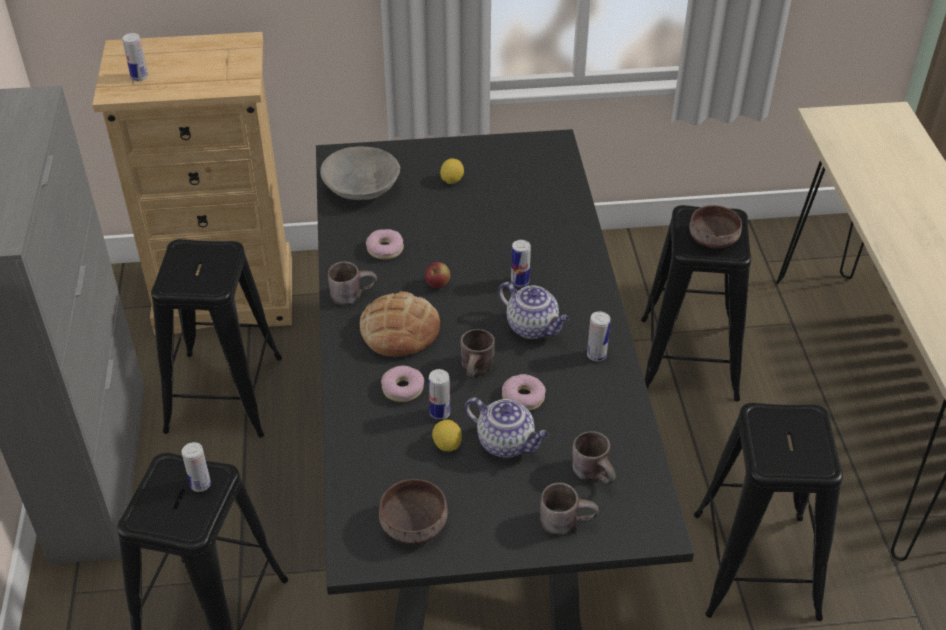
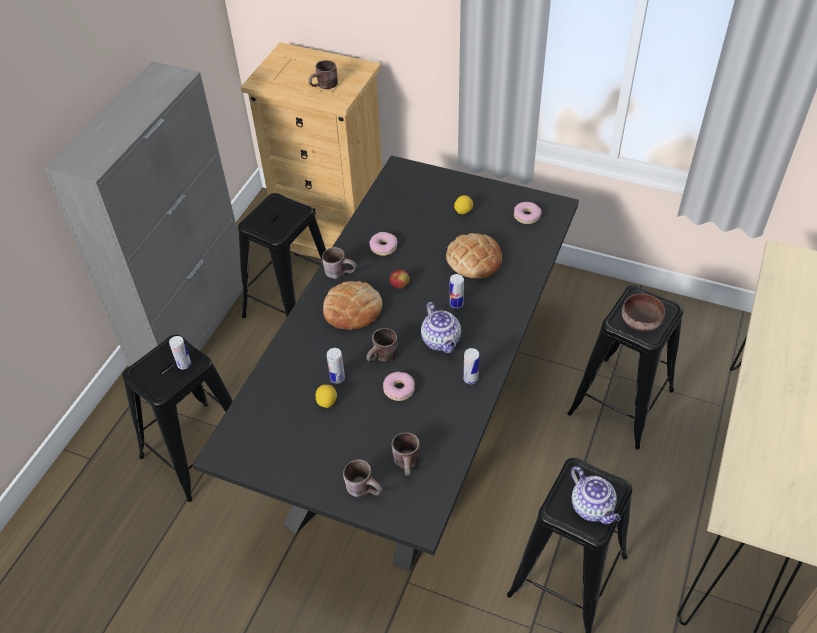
camera: 30 degrees right, 5 degrees up
(139, 77) = (281, 75): can -> none
(211, 75) = (325, 87): none -> brown mug
(360, 188) = (398, 196): grey bowl -> none
(403, 388) = (326, 351): donut -> donut (527, 216)
(413, 522) = (269, 445): brown bowl -> none
(504, 228) = (474, 260): none -> bread
(507, 443) = (365, 417): teapot -> teapot (593, 507)

